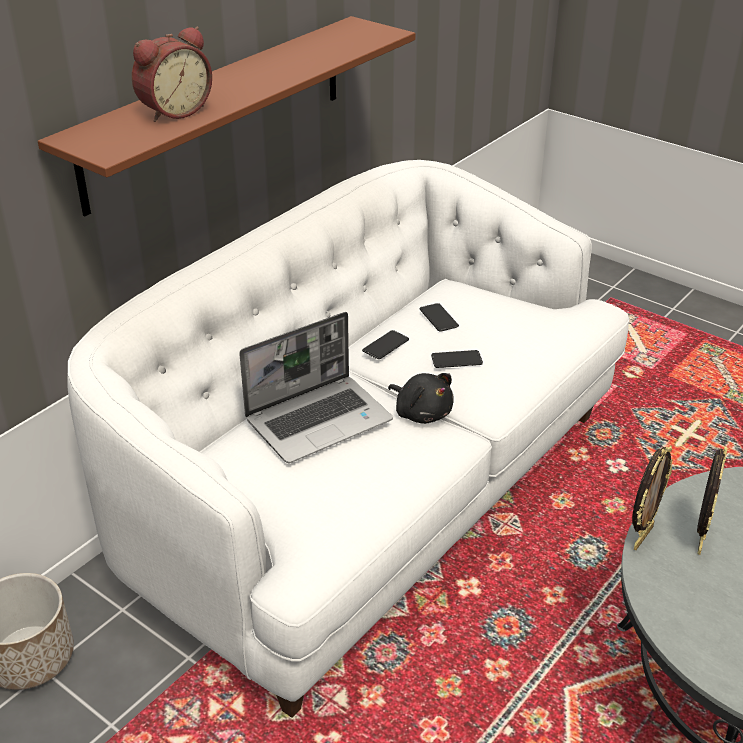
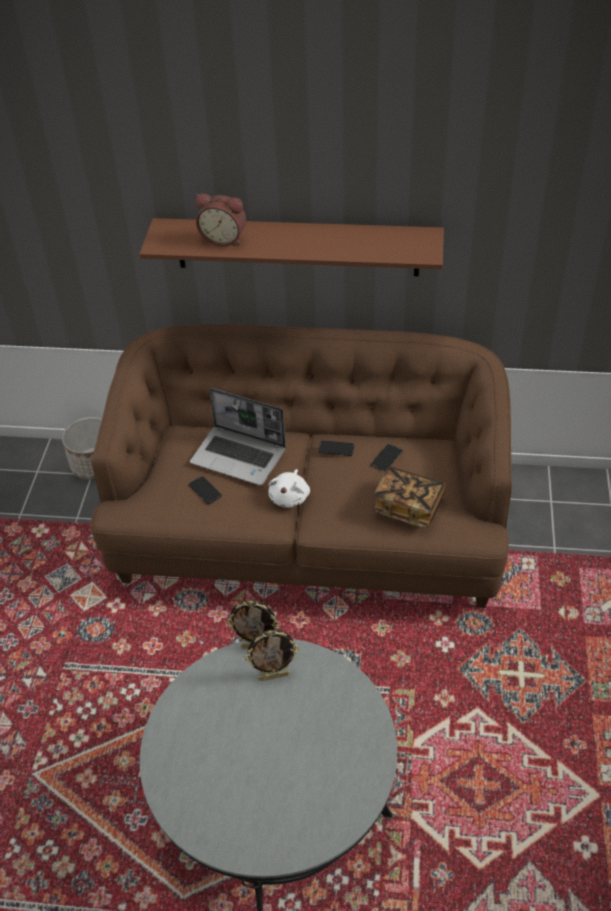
camera: 60 degrees right, 10 degrees up
(372, 495) = (310, 531): white sofa -> brown sofa
(422, 412) = (290, 497): black plush toy -> white plush toy
(456, 360) = (347, 487): phone -> phone (205, 490)
(526, 333) = (408, 507): none -> book

